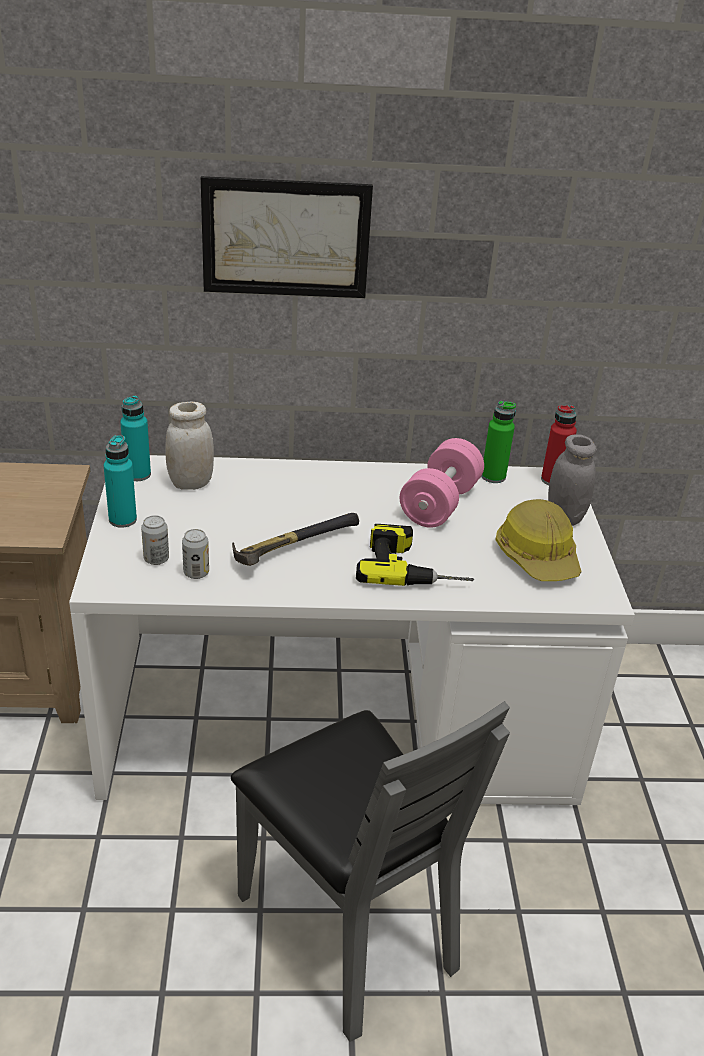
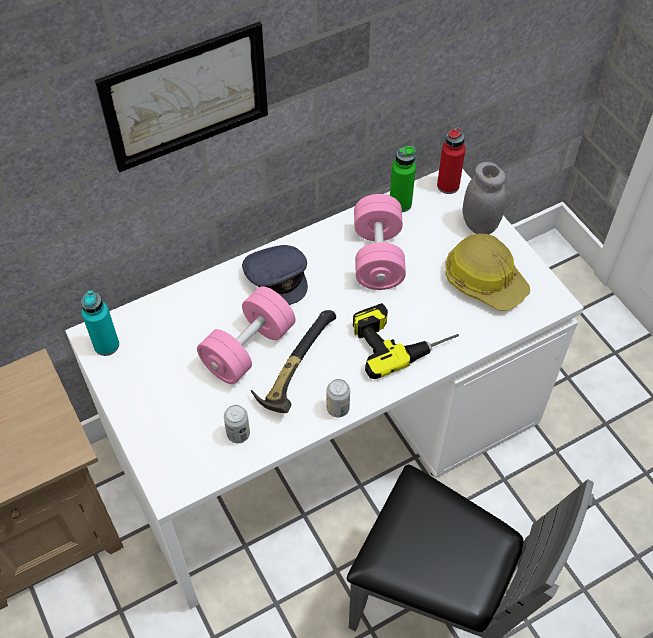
camera: 25 degrees left, 20 degrees up
(122, 520) = (133, 406): turquoise bottle -> none
(156, 559) = (195, 436): can -> can (338, 408)
(190, 483) = (160, 333): white jar -> none
(259, 520) = (248, 348): none -> pink dumbbell
(330, 485) = (277, 277): none -> grey cap

